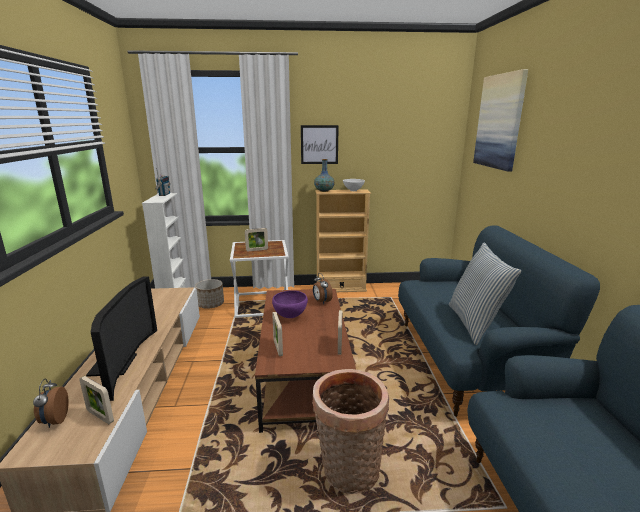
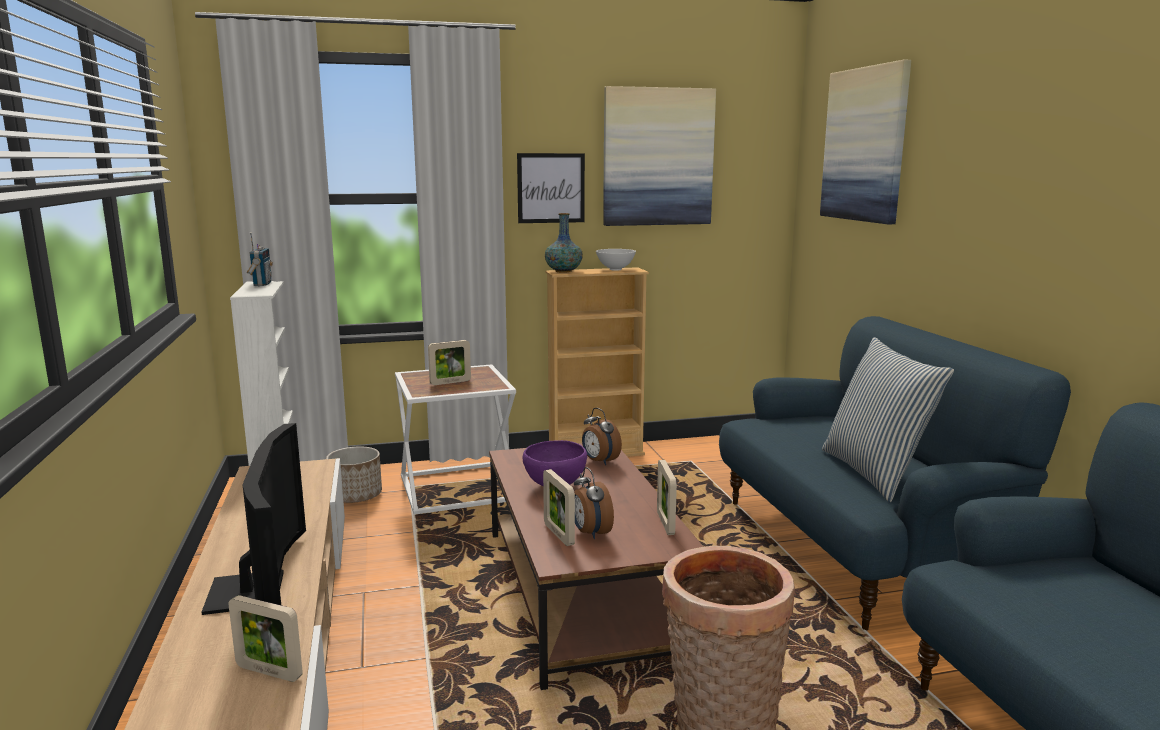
camera: 10 degrees left, 5 degrees down
(54, 420) = (180, 688): alarm clock -> alarm clock (590, 533)
(381, 127) = (657, 157): none -> picture

